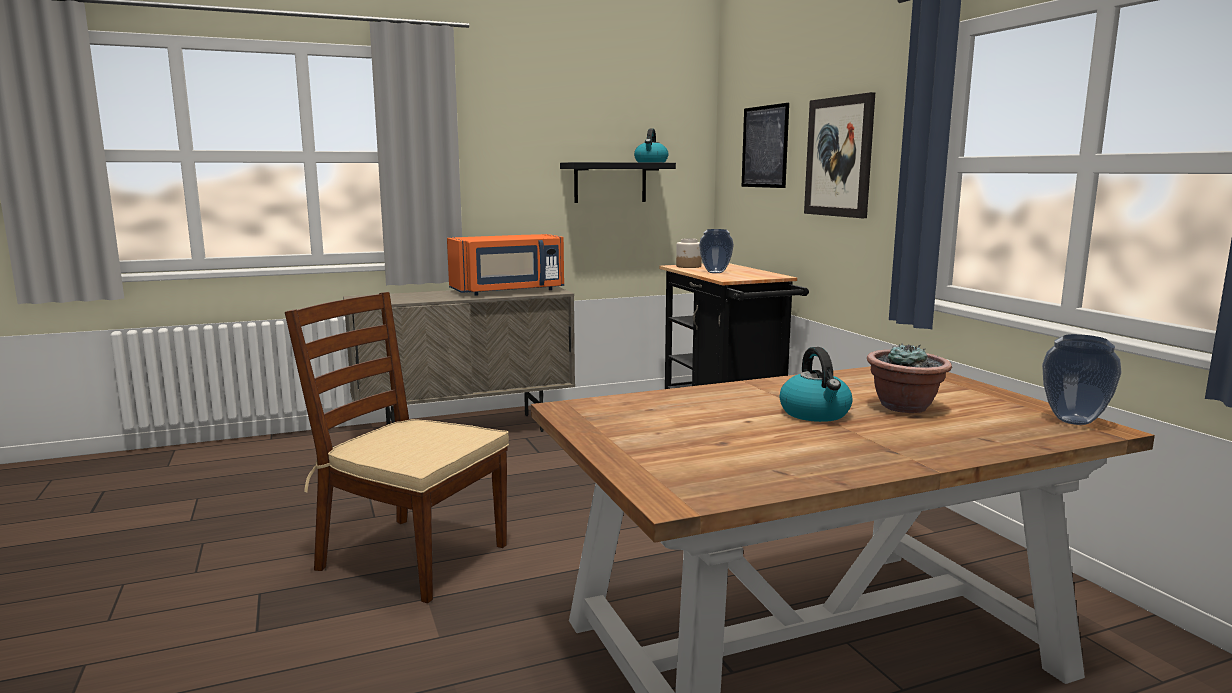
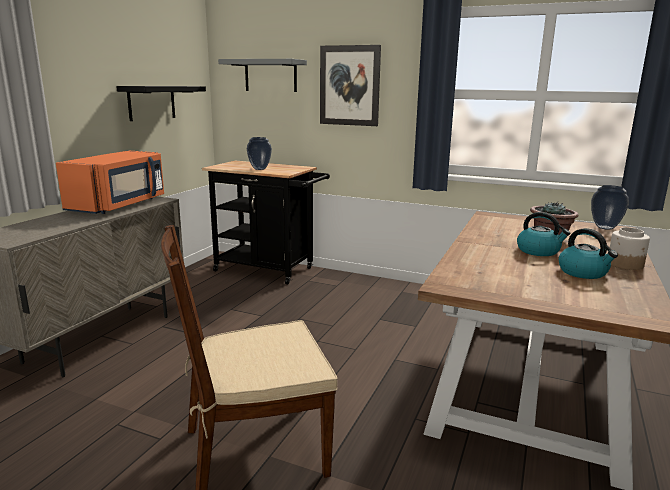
camera: 45 degrees left, 5 degrees up
(651, 162) = (184, 85): kettle -> kettle (583, 272)
(688, 266) = (226, 166): jar -> jar (625, 264)
(765, 147) = (270, 75): picture -> grey shelf

